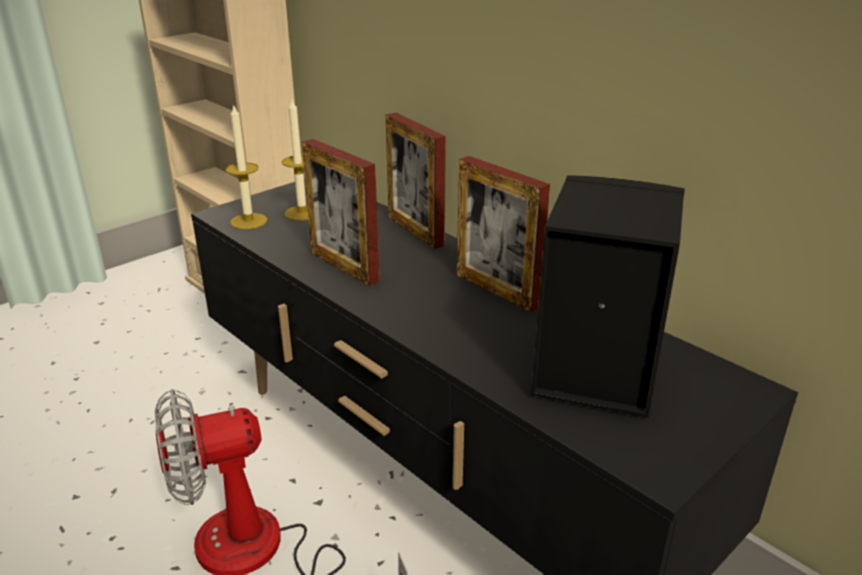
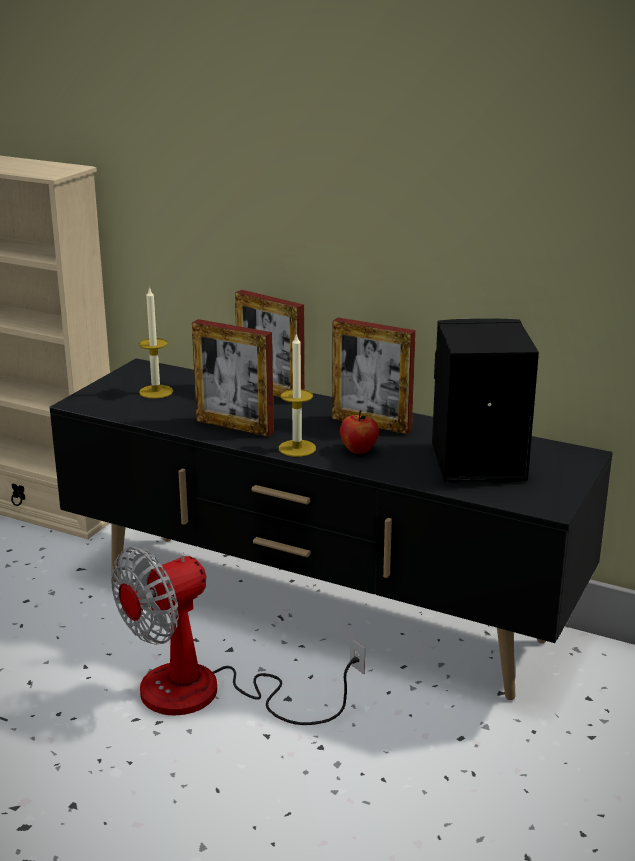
camera: 20 degrees left, 5 degrees down
(248, 221) = (113, 405): candle -> candle (297, 448)
(457, 324) = (359, 450): none -> apple

